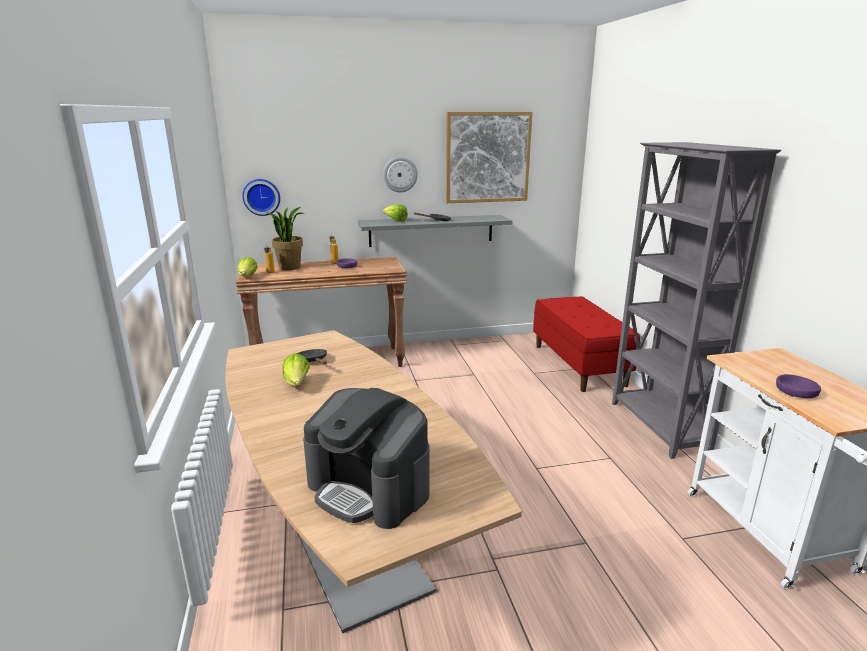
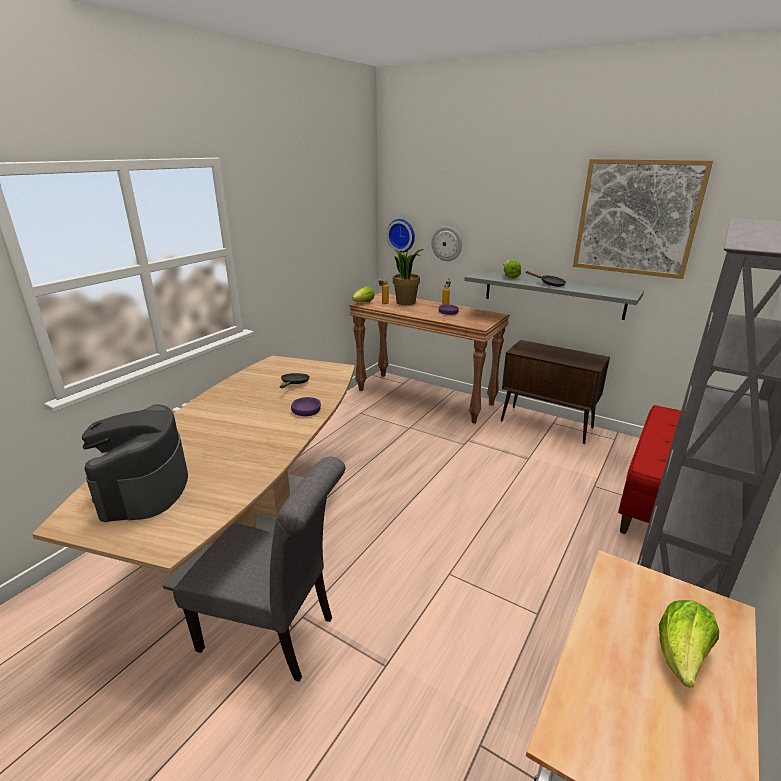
camera: 45 degrees right, 5 degrees up
(297, 384) = (255, 396): lettuce -> lettuce (681, 657)
(400, 174) = (527, 227): wall clock -> wall clock (447, 243)
(452, 347) = (547, 424): none -> brown cabinet
(494, 584) = (275, 635): none -> grey chair
(796, 391) = (609, 667): purple bowl -> purple bowl (306, 410)

